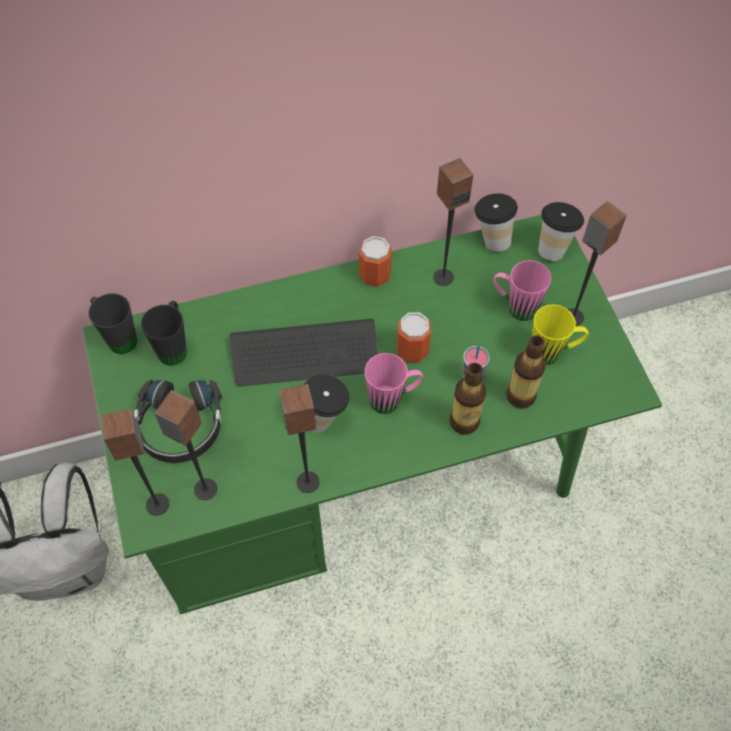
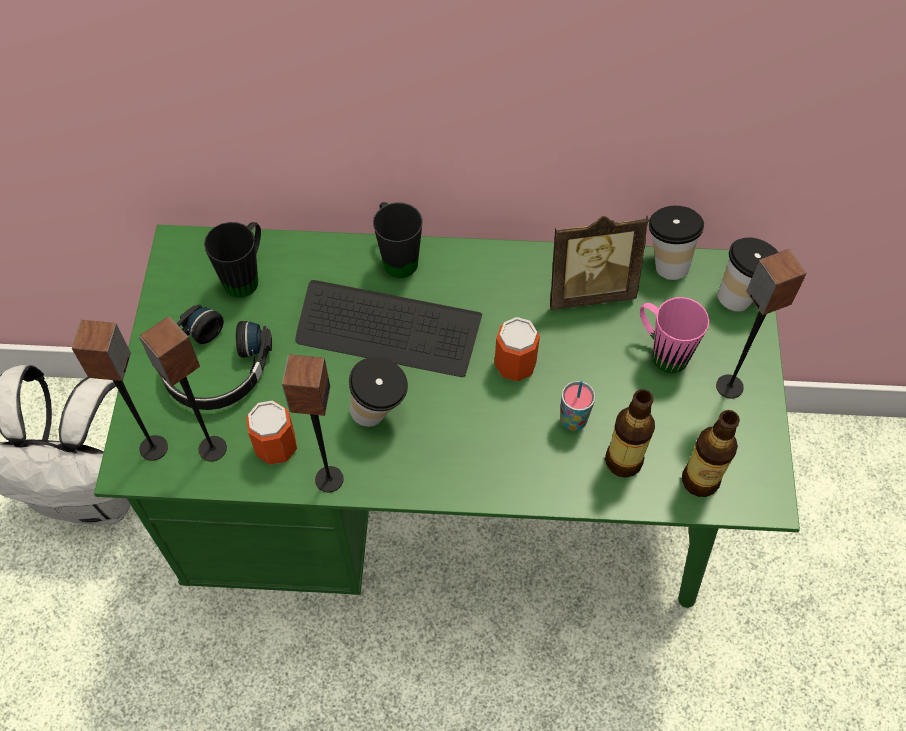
camera: 20 degrees right, 0 degrees up
(118, 337) = (190, 246): black mug -> black mug (397, 256)
(375, 275) = (507, 264): can -> can (276, 447)
(393, 399) = (468, 415): pink mug -> none
(443, 277) = (588, 289): speaker -> picture frame
(464, 422) = (541, 470): bottle -> bottle (700, 480)
(552, 353) = (685, 422): yellow mug -> none

